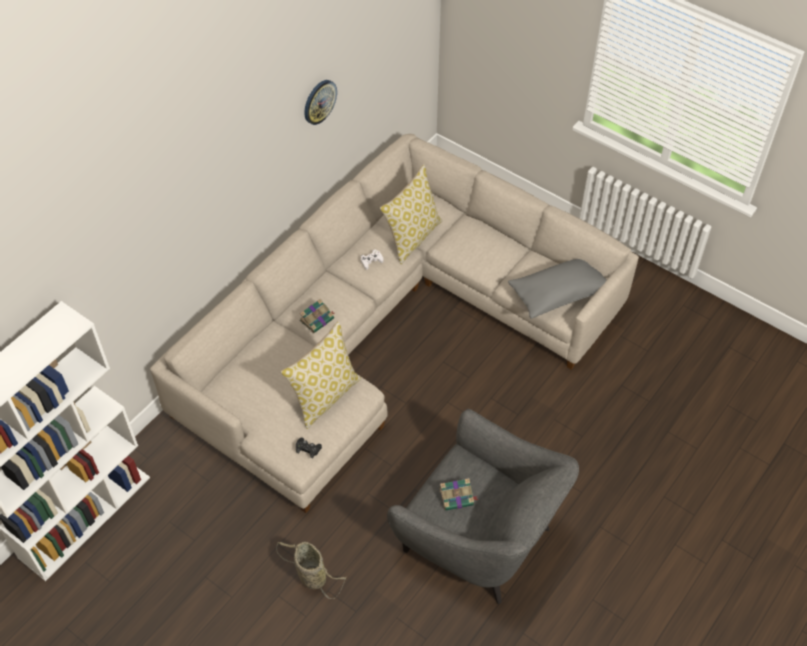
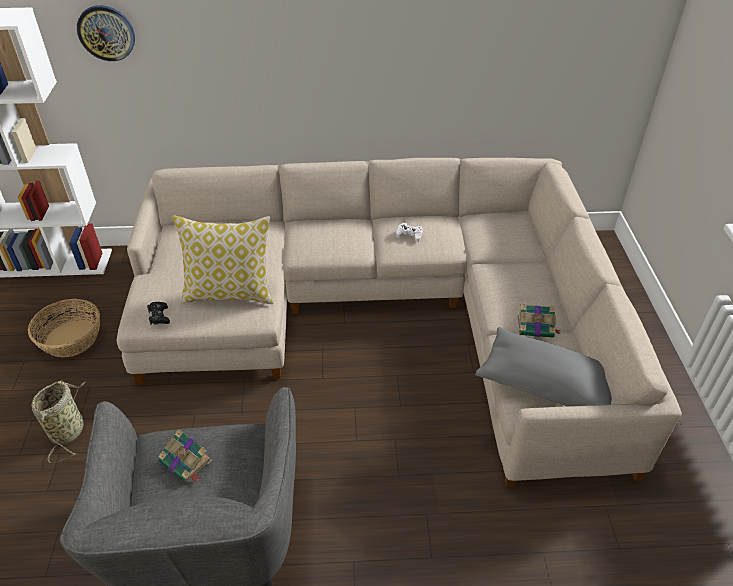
camera: 50 degrees right, 10 degrees down
(211, 535) = (71, 339): none -> basket
(317, 319) = (308, 241): book -> book (536, 327)
(319, 101) = (443, 31): wall clock -> wall clock (106, 33)
(412, 237) = (471, 244): pillow -> none

